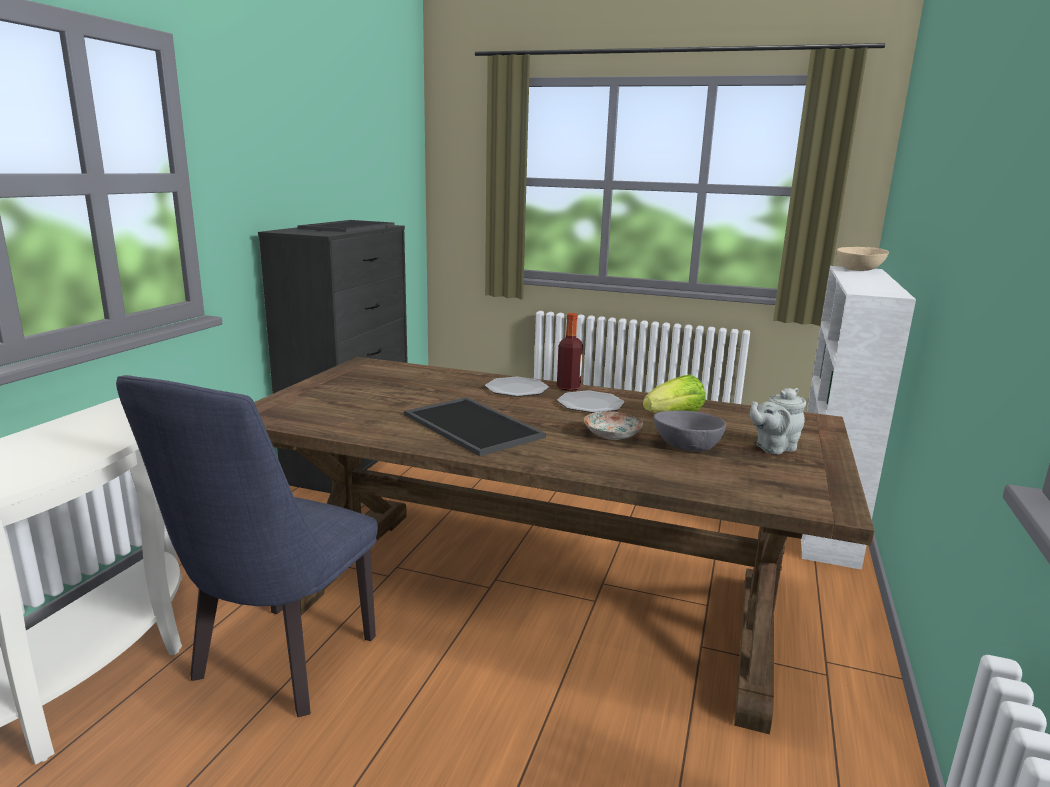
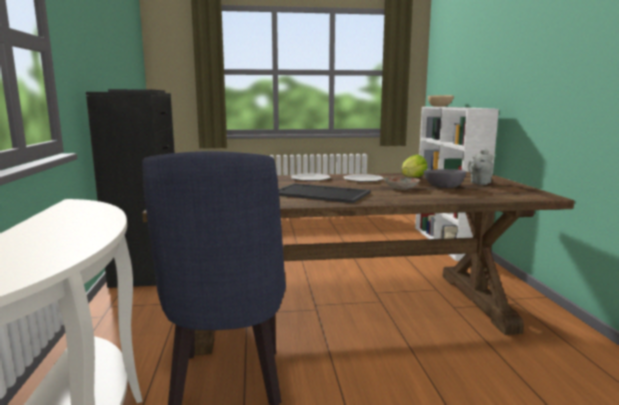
camera: 25 degrees left, 5 degrees down
(568, 387) = (337, 175): bottle -> none

